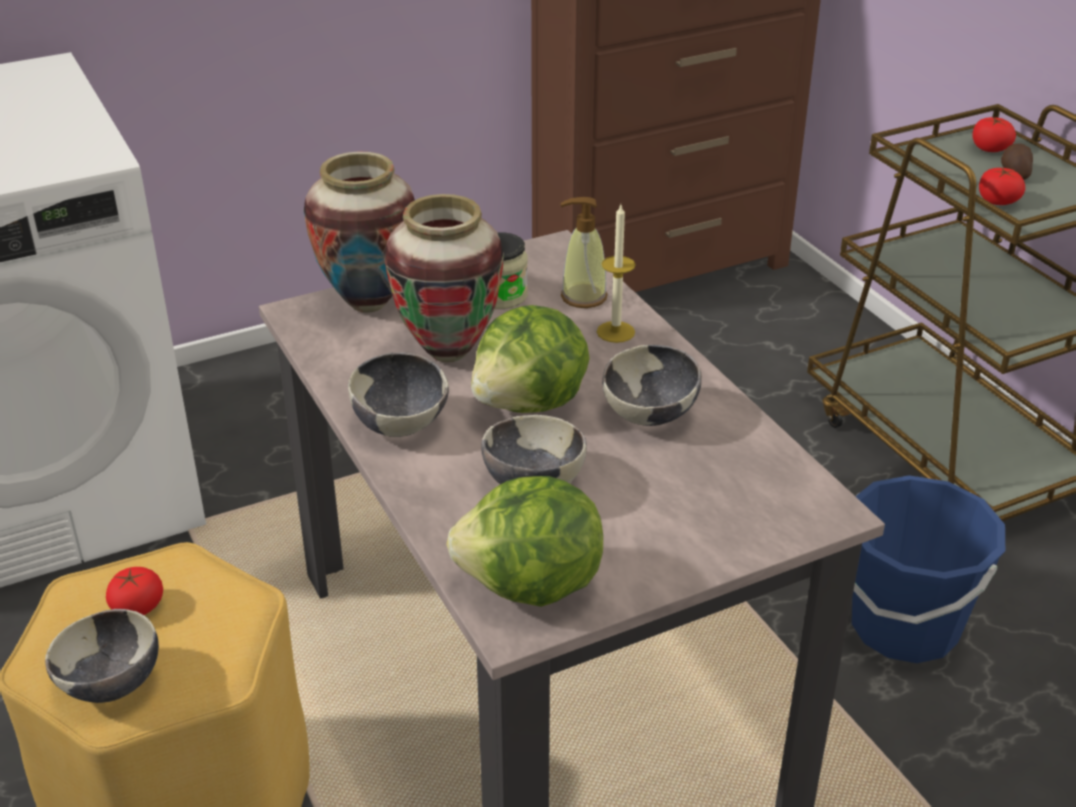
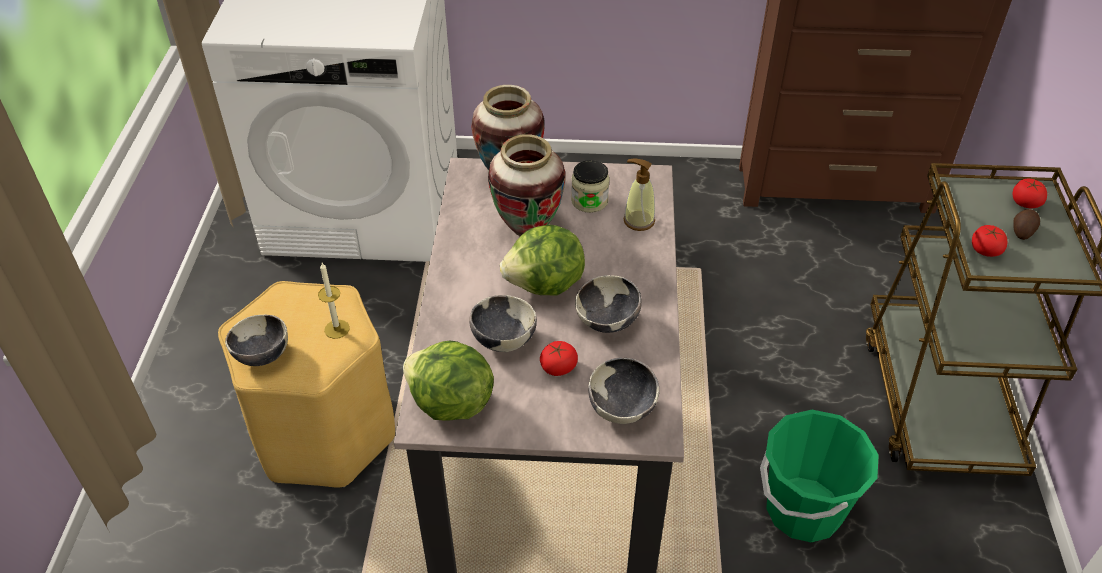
camera: 30 degrees right, 10 degrees up
(137, 607) = (302, 316): tomato -> tomato (558, 367)
(401, 424) = (464, 270): bowl -> bowl (622, 408)
(615, 332) = (637, 254): candle -> candle (337, 329)
(903, 626) = (803, 510): blue bucket -> green bucket

